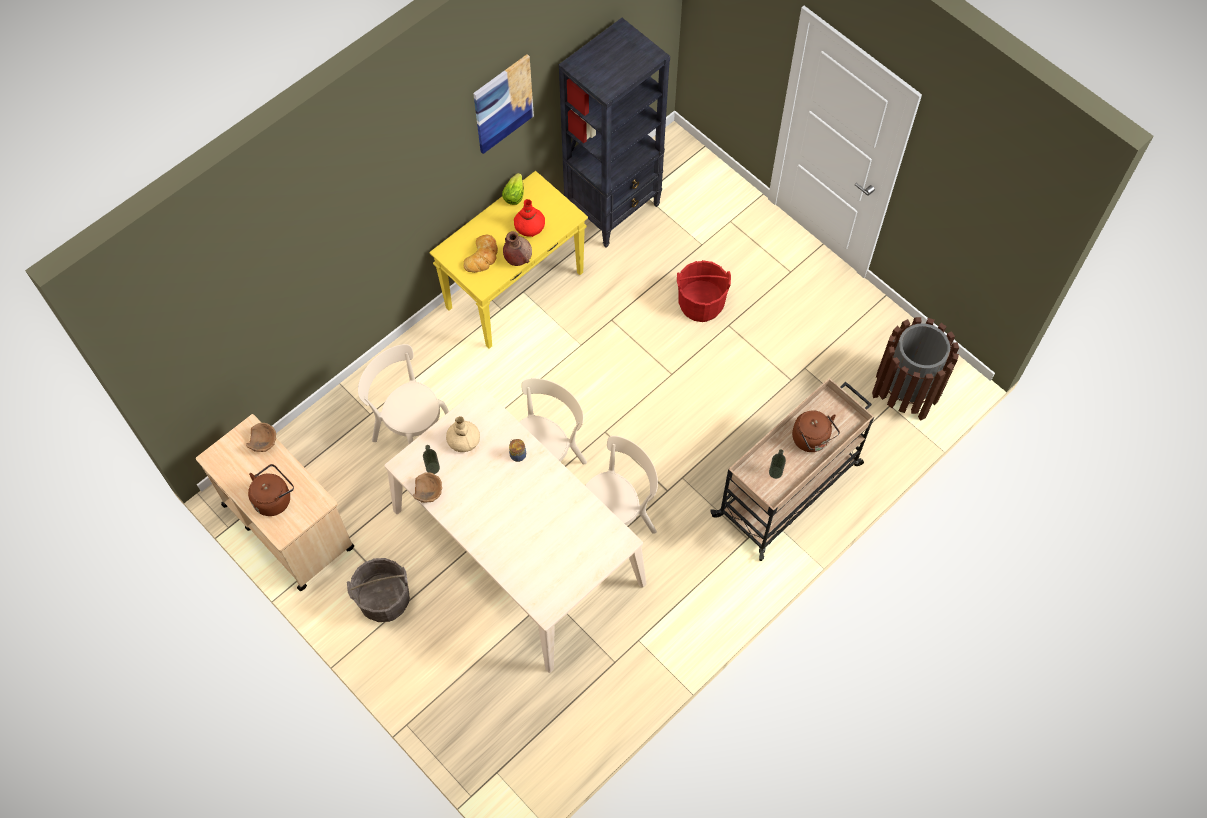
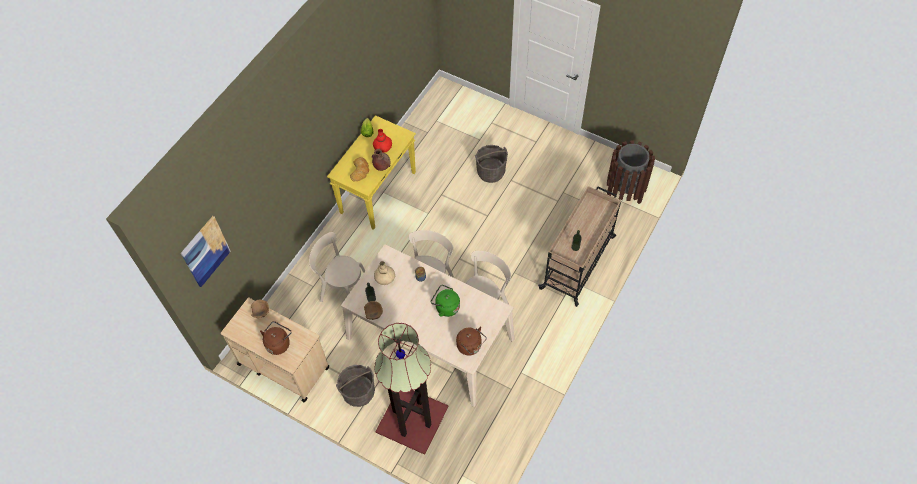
camera: 15 degrees left, 5 degrees down
(452, 664) = (413, 419): none -> floor lamp
(503, 104) = (354, 72): picture -> picture (205, 251)
(540, 513) = (446, 307): none -> green kettle
(613, 208) = (421, 132): black bookcase -> none
(701, 303) = (490, 172): red bucket -> grey bucket
(812, 440) = (589, 223): brown kettle -> brown kettle (470, 346)

